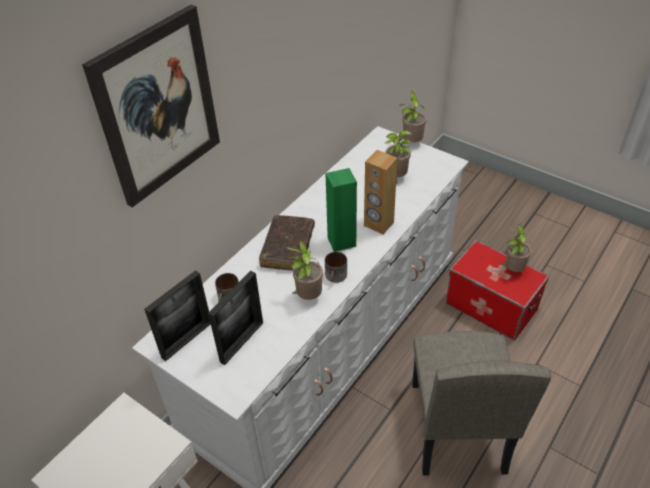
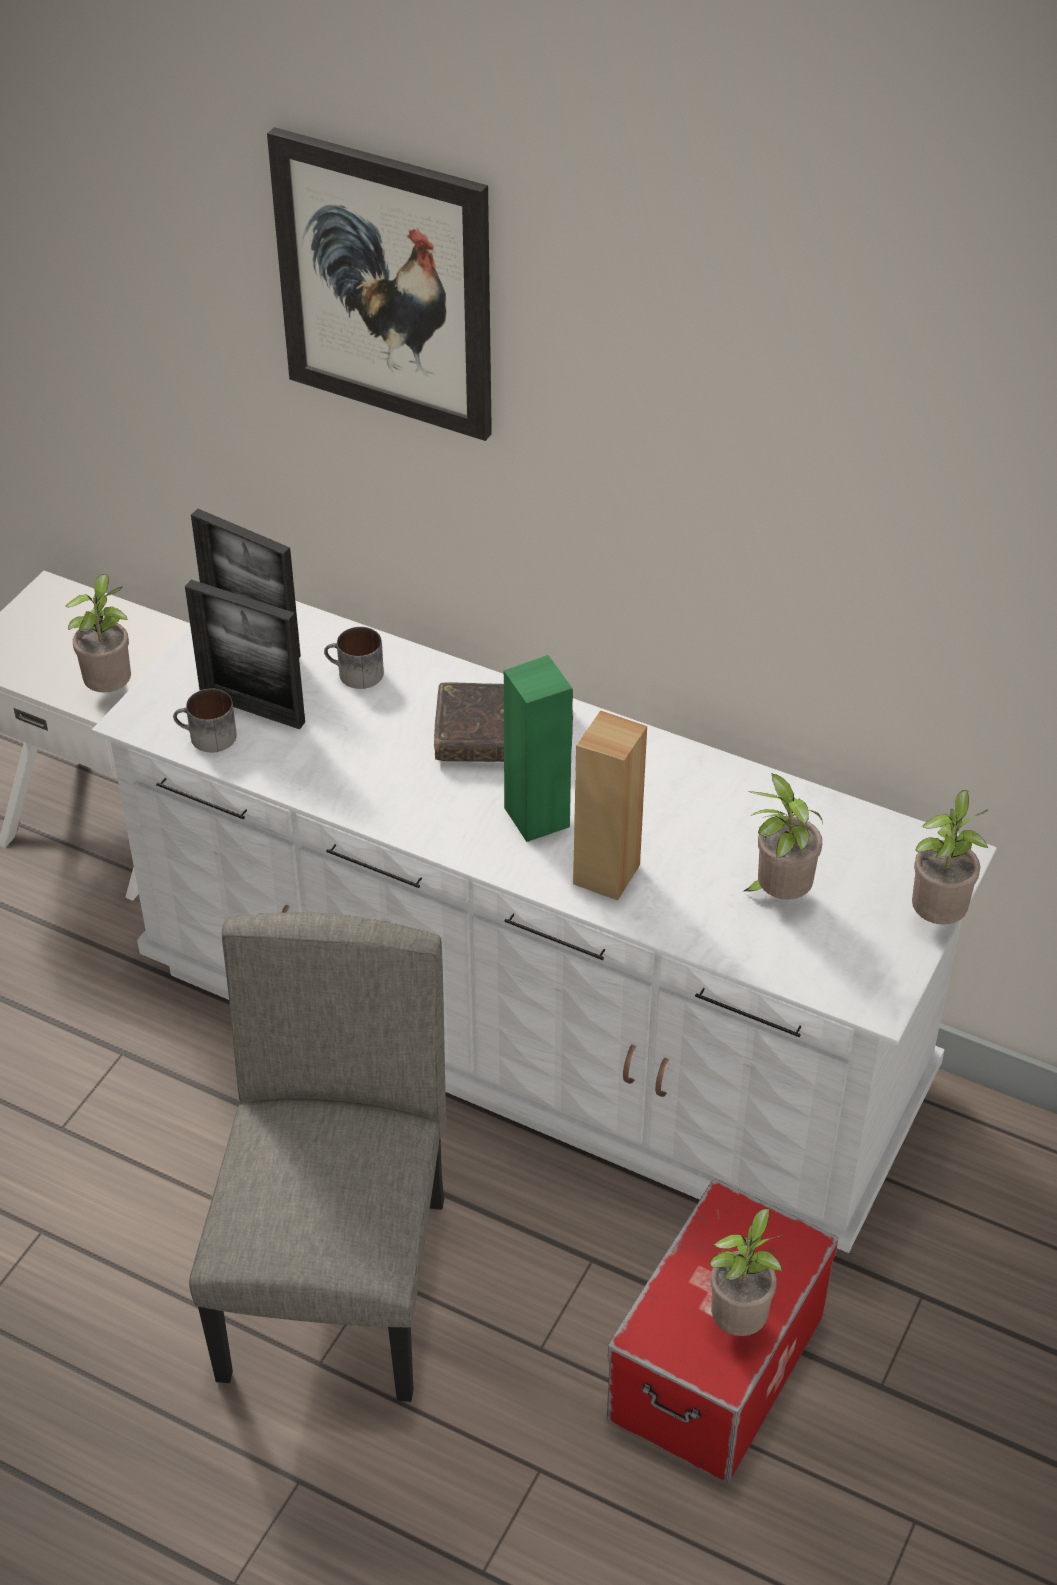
camera: 80 degrees right, 0 degrees up
(307, 296) = (372, 782): potted plant -> potted plant (111, 689)
(336, 277) = (431, 819): mug -> mug (206, 738)
(456, 426) = (337, 1288): beige chair -> beige chair turned 105 degrees clockwise

